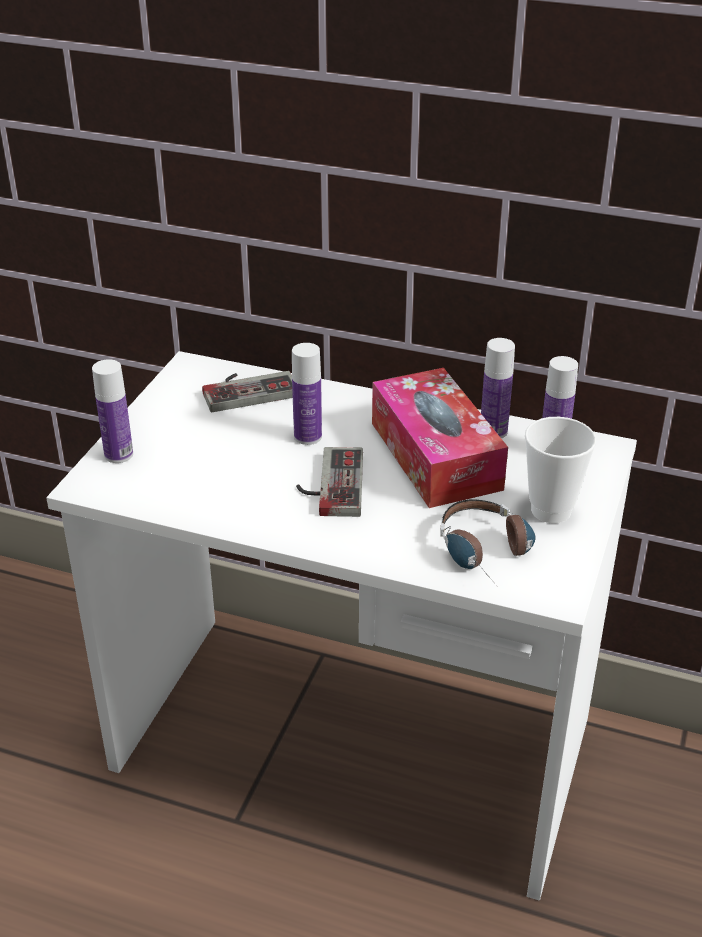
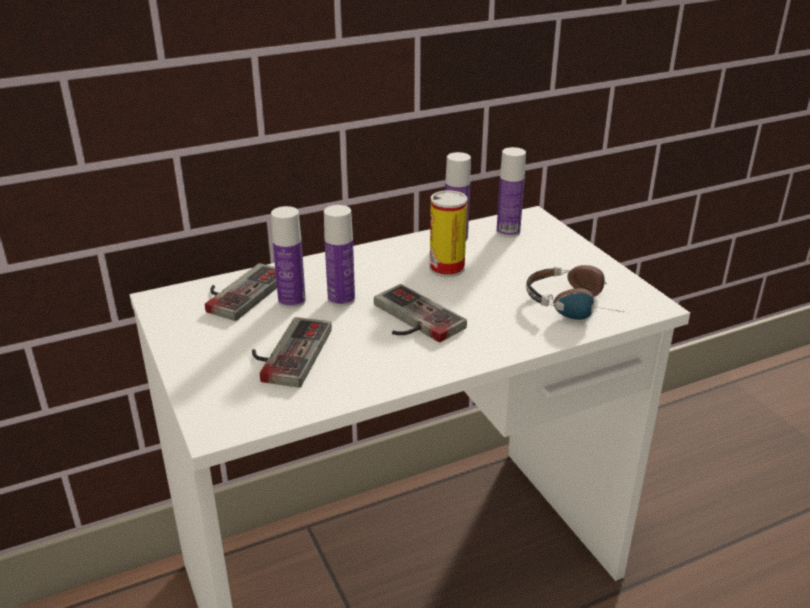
camera: 45 degrees left, 5 degrees down
(118, 454) = (207, 389): bottle -> bottle (292, 301)
(204, 457) = (285, 353): none -> game controller
(435, 455) = (446, 268): tissue box -> can
(551, 510) = (565, 263): cup -> none

